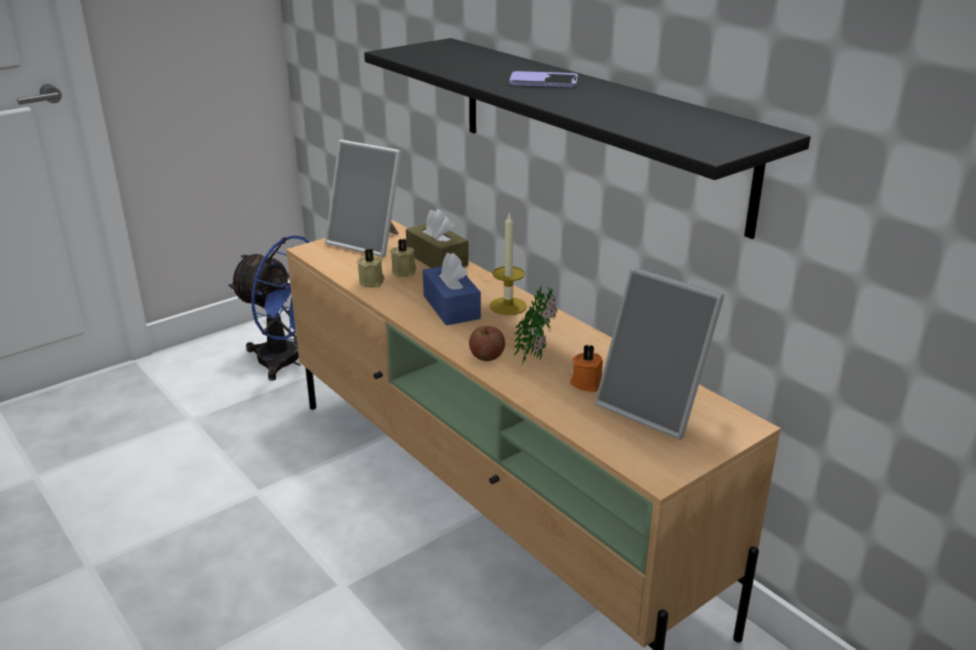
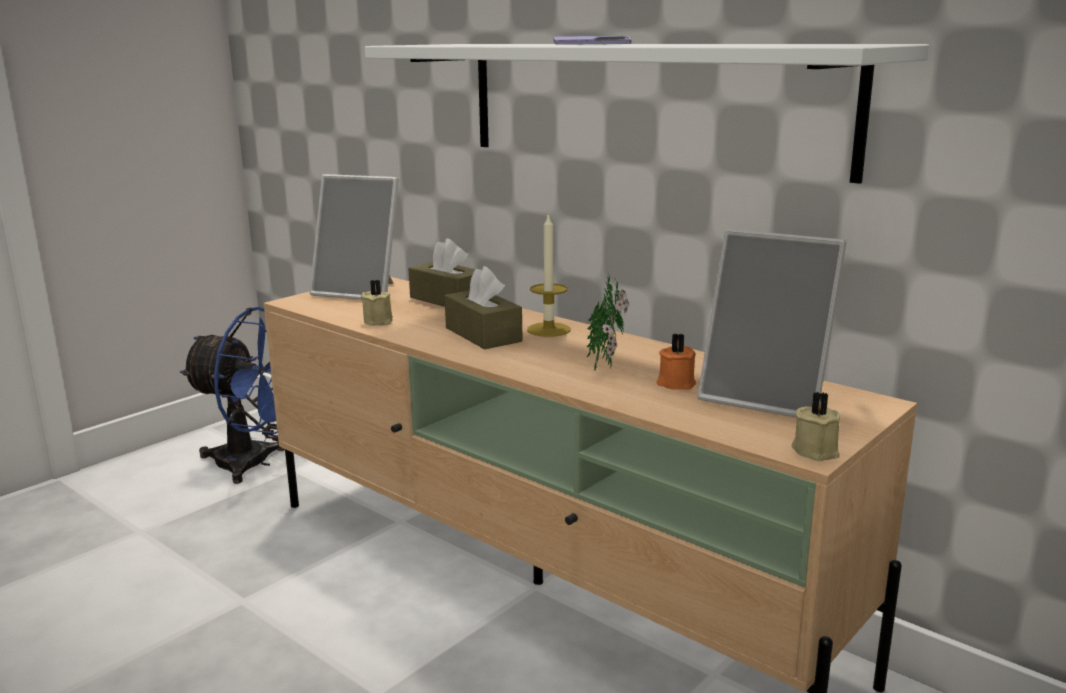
camera: 10 degrees left, 10 degrees down
(405, 271) = (414, 311): beige candle -> beige candle (816, 450)
(451, 307) = (483, 335): blue tissue box -> brown tissue box
(487, 356) = (546, 370): apple -> none
(595, 128) = (645, 104): black shelf -> white shelf

